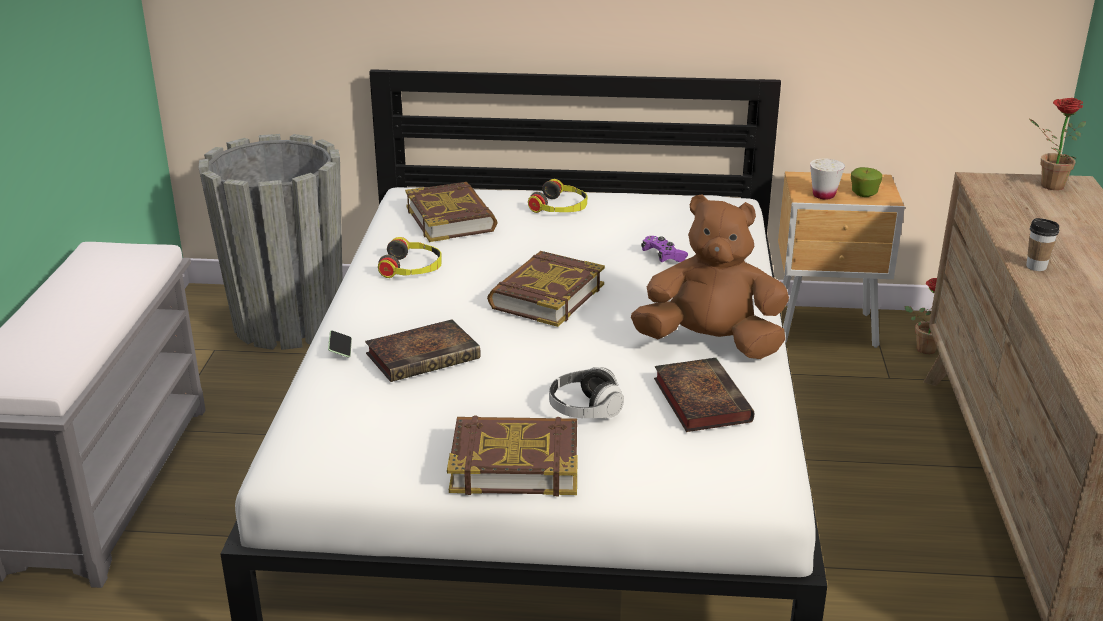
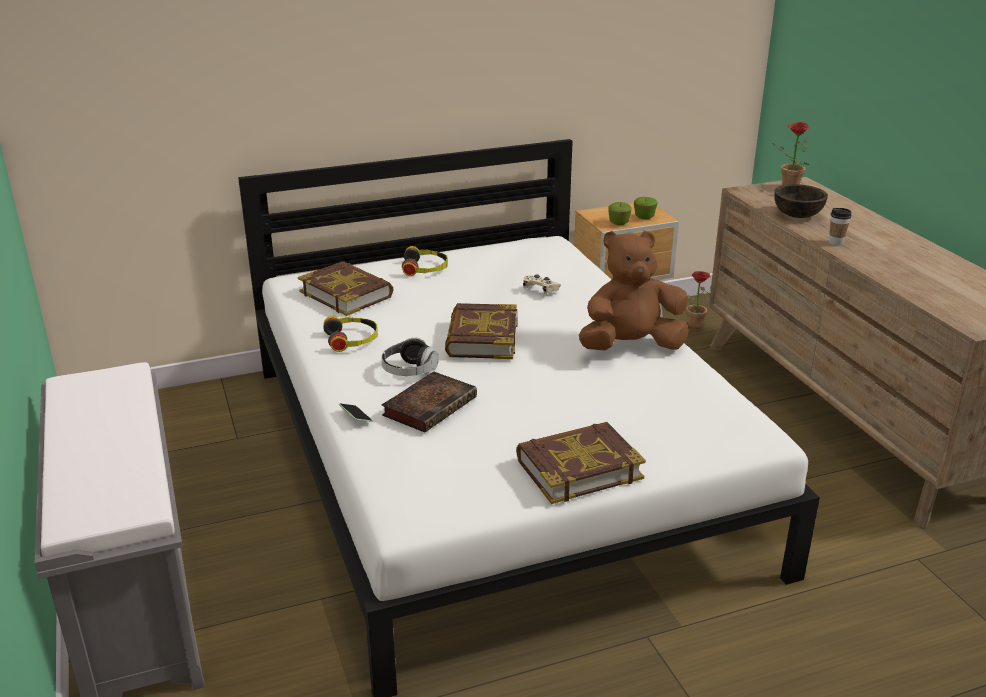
camera: 25 degrees left, 0 degrees up
(289, 322) = (192, 417): grey planter -> none
(585, 409) = (589, 415): headphones -> headphones (409, 371)
(663, 256) = (540, 290): purple game controller -> beige game controller
(699, 399) = (661, 387): book -> none
(823, 195) = (619, 223): white cup -> apple
(1022, 222) = (798, 215): none -> brown bowl

